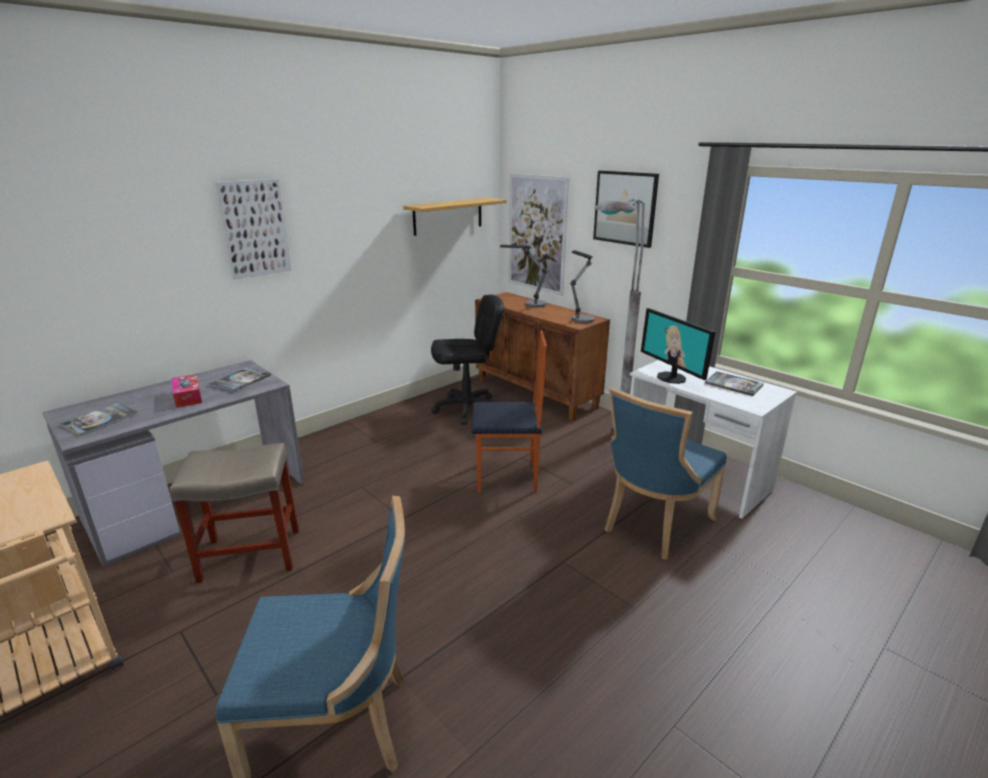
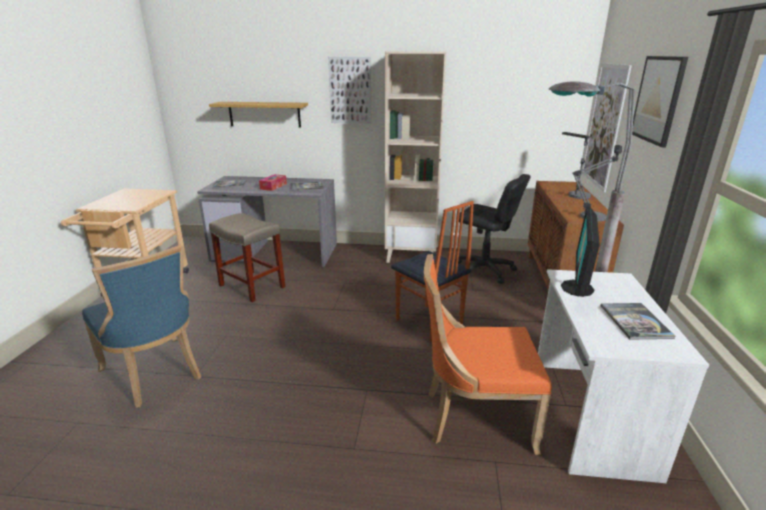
camera: 50 degrees right, 0 degrees up
(378, 425) = (411, 255): none -> beige bookcase
(448, 216) = (524, 99): shelf -> shelf (264, 114)
(654, 525) = (474, 417): blue chair -> orange chair

